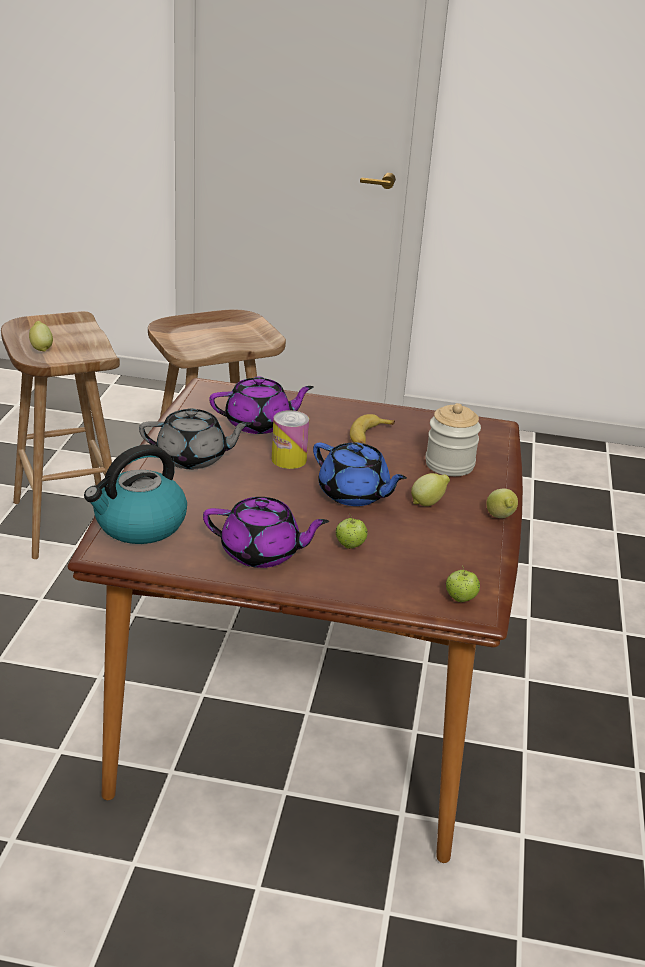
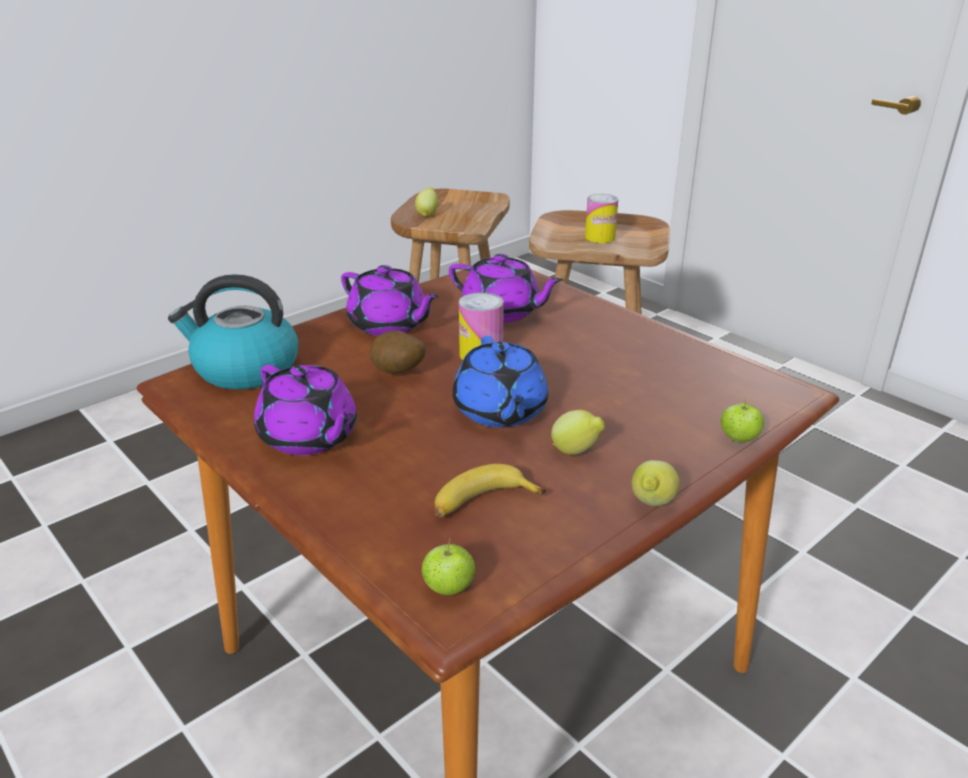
camera: 40 degrees right, 0 degrees up
(193, 458) = (389, 325): grey teapot -> purple teapot
(220, 339) = (600, 237): none -> can
(253, 491) = (397, 374): none -> potato
(350, 546) = (411, 466): apple -> apple (738, 439)
(369, 437) = (606, 357): banana -> banana (482, 503)
(449, 464) = (667, 416): jar -> none

